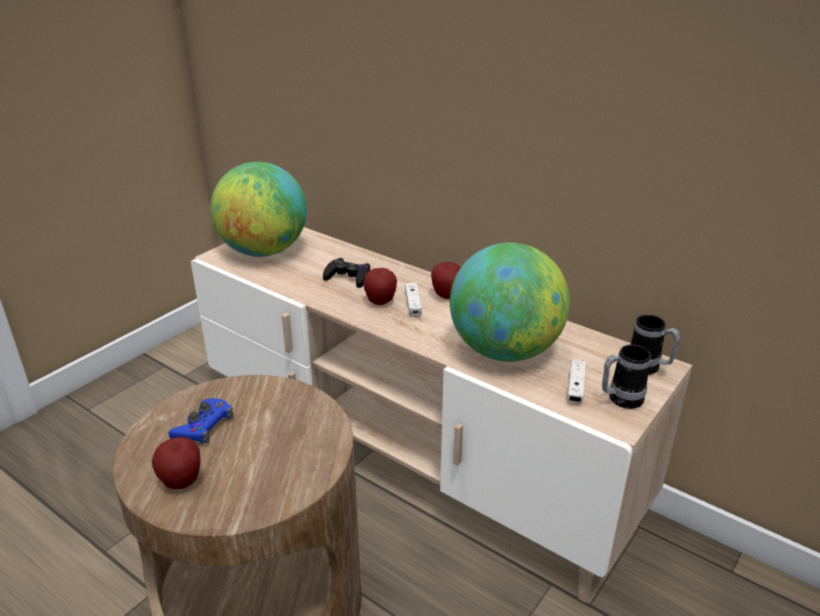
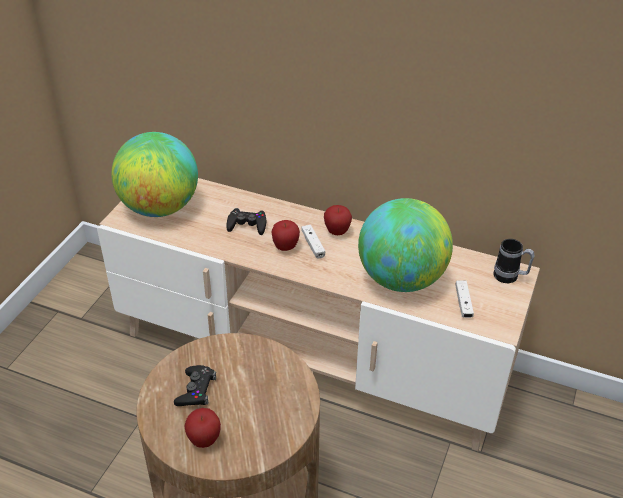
camera: 15 degrees left, 10 degrees up
(203, 426) = (196, 390): blue game controller -> black game controller
(619, 400) = (497, 309): mug -> none

